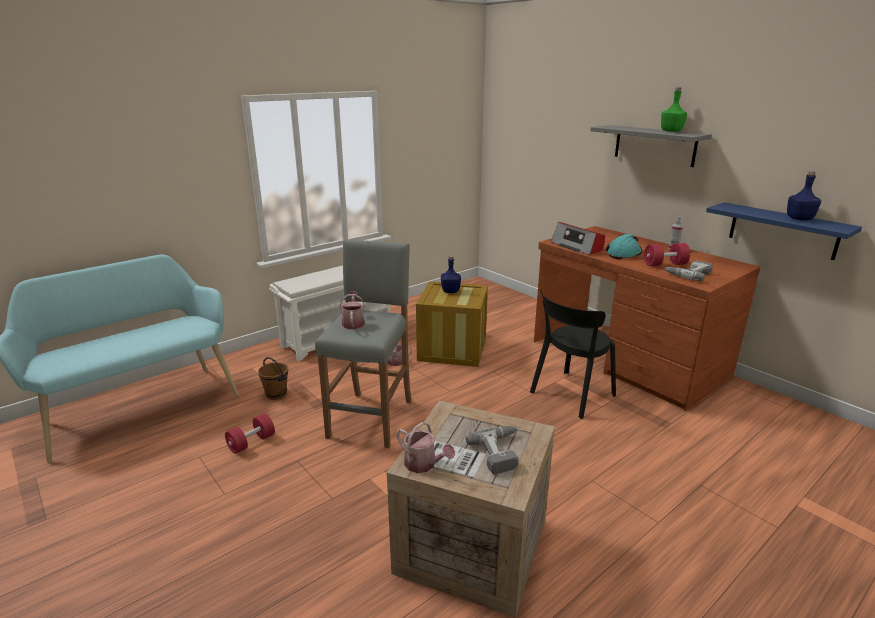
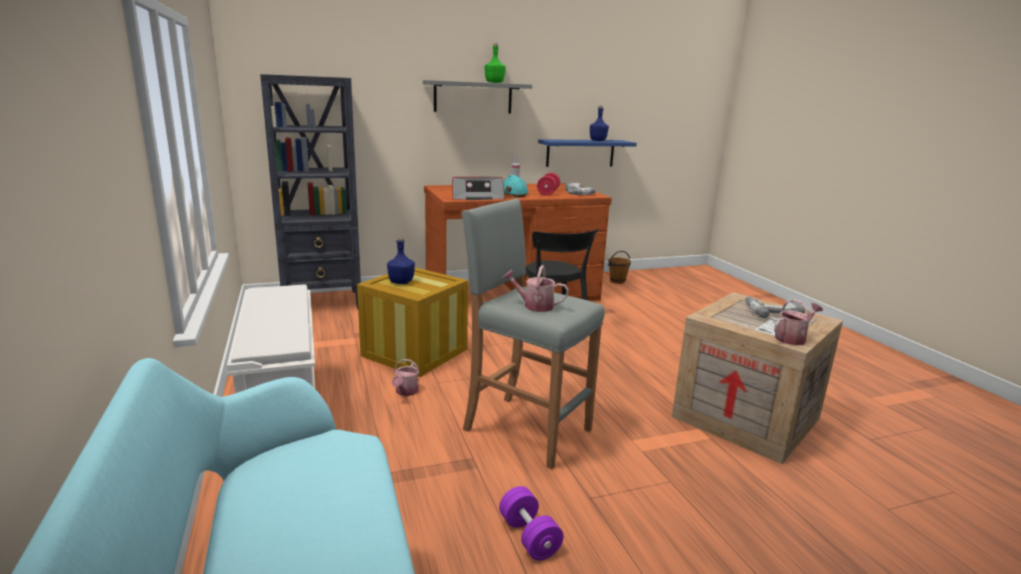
camera: 70 degrees left, 5 degrees down
(251, 443) = (529, 537): red dumbbell -> purple dumbbell
(276, 394) = (407, 498): brown bucket -> brown bucket (617, 281)
(499, 297) = (323, 302): none -> black bookcase

